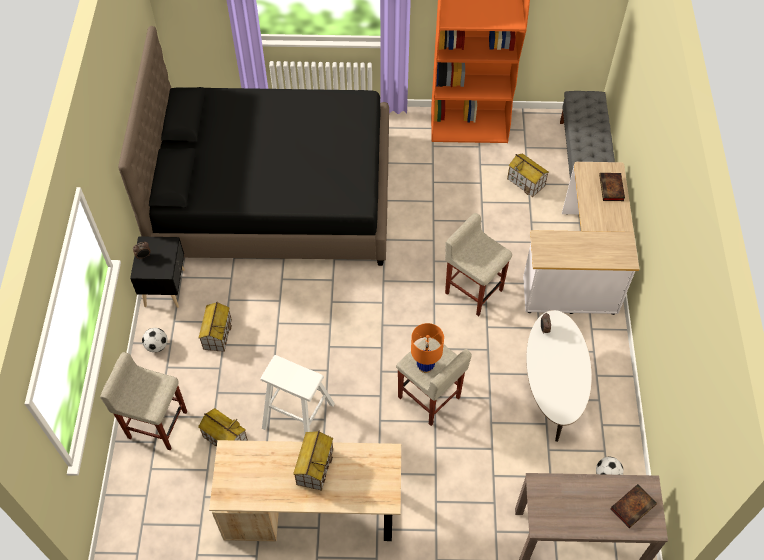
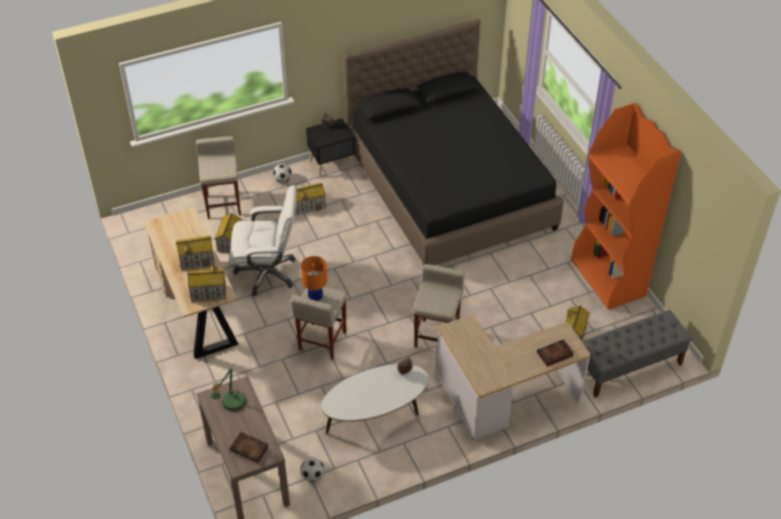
camera: 65 degrees right, 10 degrees down
(298, 416) = (267, 273): white stool -> white office chair
(376, 472) = (208, 293): none -> toy house
(562, 504) = (231, 404): none -> table lamp

